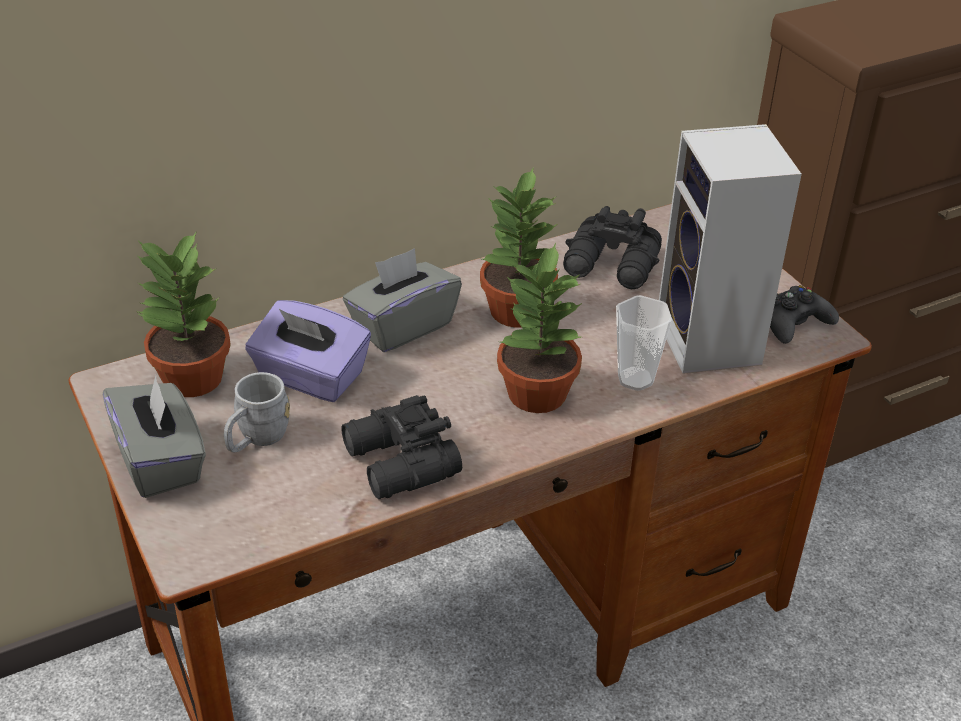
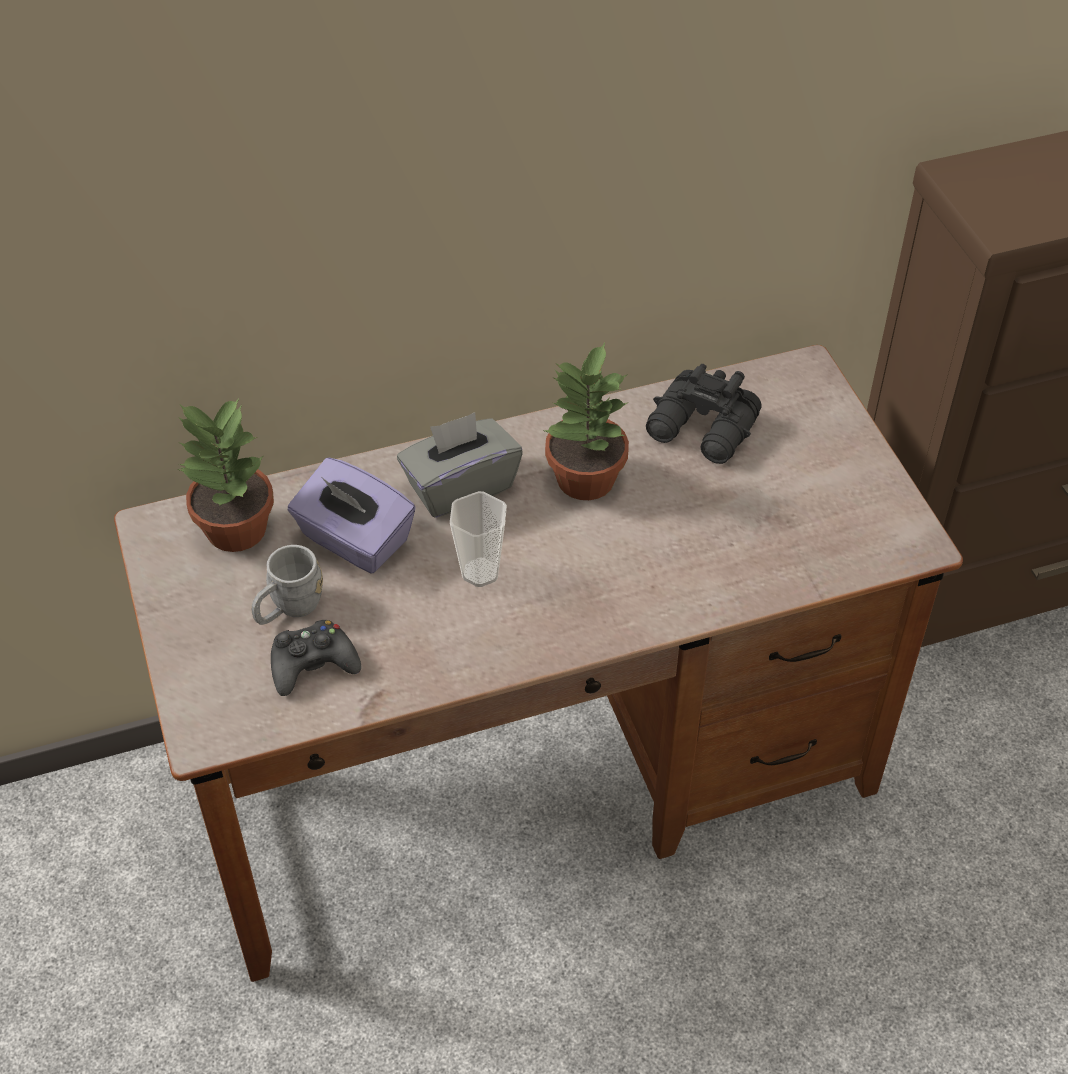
camera: 10 degrees right, 10 degrees up
(161, 461) = (192, 624): grey tissue box -> none
(399, 464) = (425, 653): black binoculars -> none
(535, 394) = (582, 586): potted plant -> none
(635, 379) = (691, 577): cup -> cup (480, 572)
(711, 343) = (785, 541): speaker -> none
(793, 323) = (883, 524): black game controller -> black game controller (313, 664)

